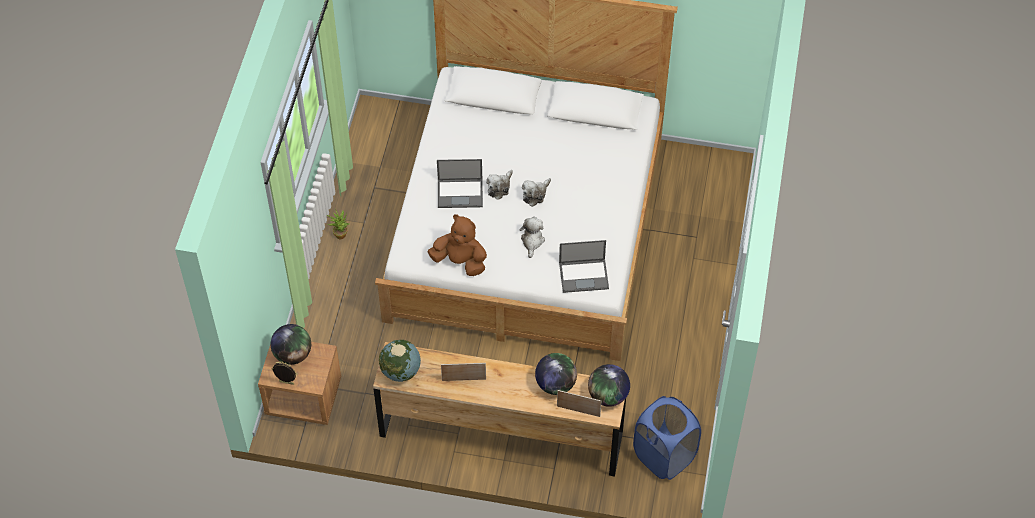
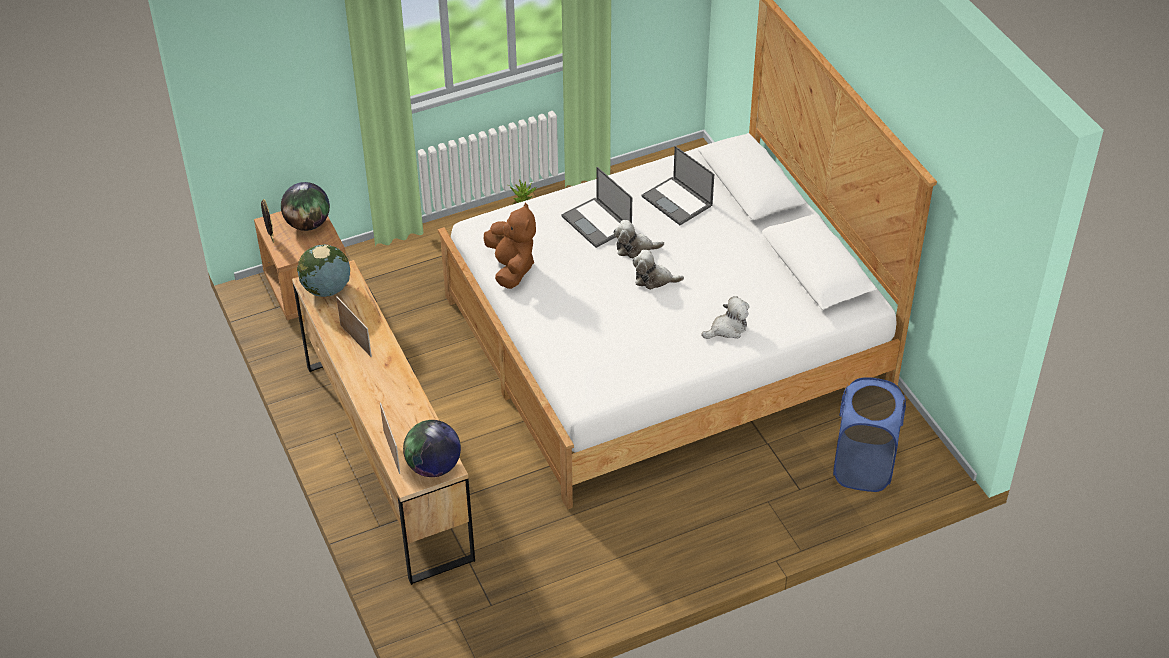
camera: 55 degrees right, 10 degrees down
(532, 241) = (591, 308): plush toy -> plush toy (727, 329)
(555, 384) = (412, 415): globe -> none
(584, 275) = (585, 371): laptop -> laptop (678, 201)
(664, 456) = (474, 616): blue laundry basket -> blue laundry basket (863, 467)

